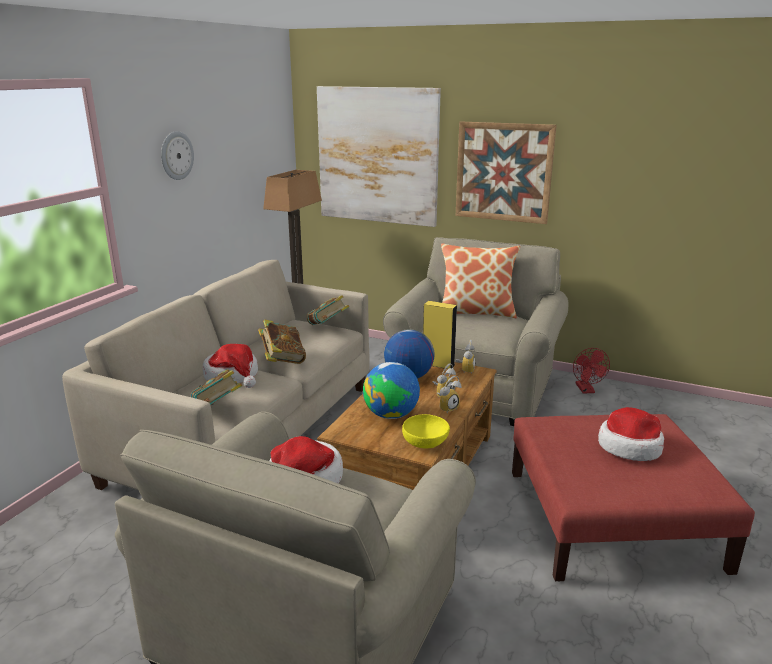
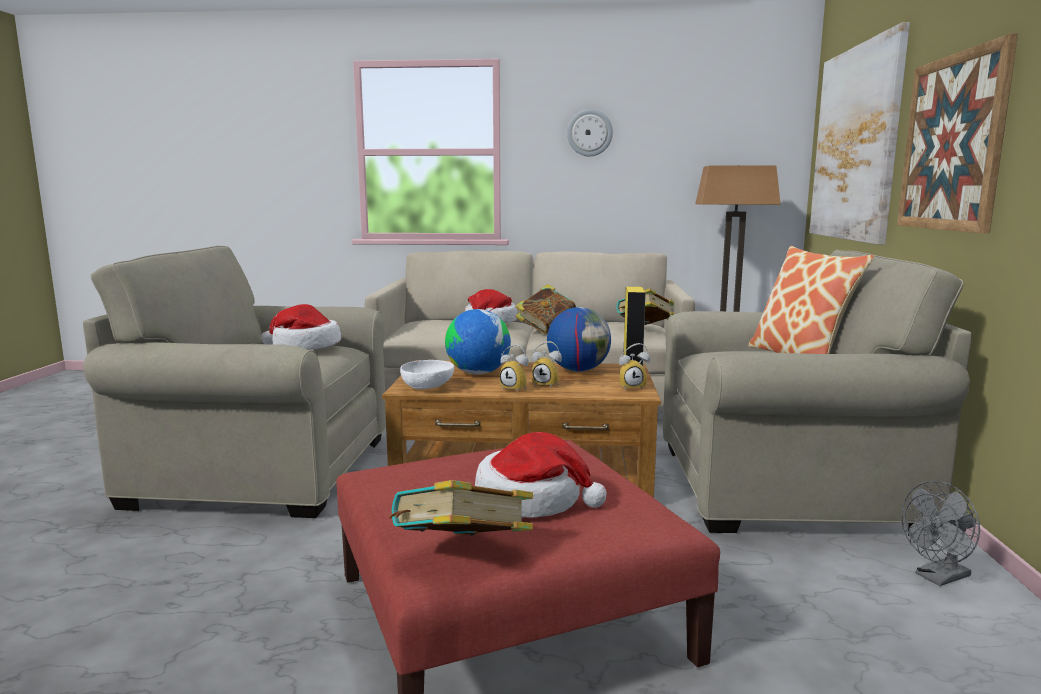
camera: 70 degrees right, 10 degrees down
(218, 409) = (426, 327): book -> book (462, 555)
(425, 442) = (428, 388): yellow bowl -> white bowl
(586, 390) = (937, 578): red fan -> grey fan

